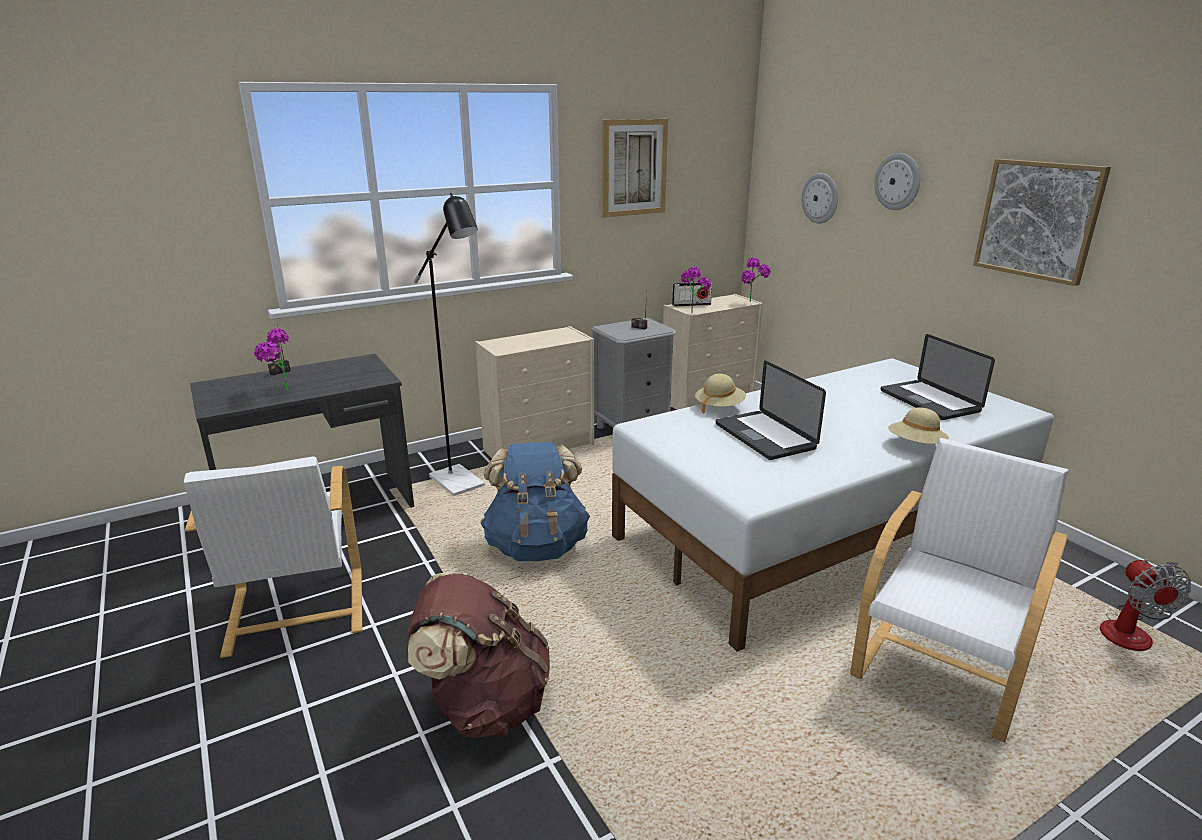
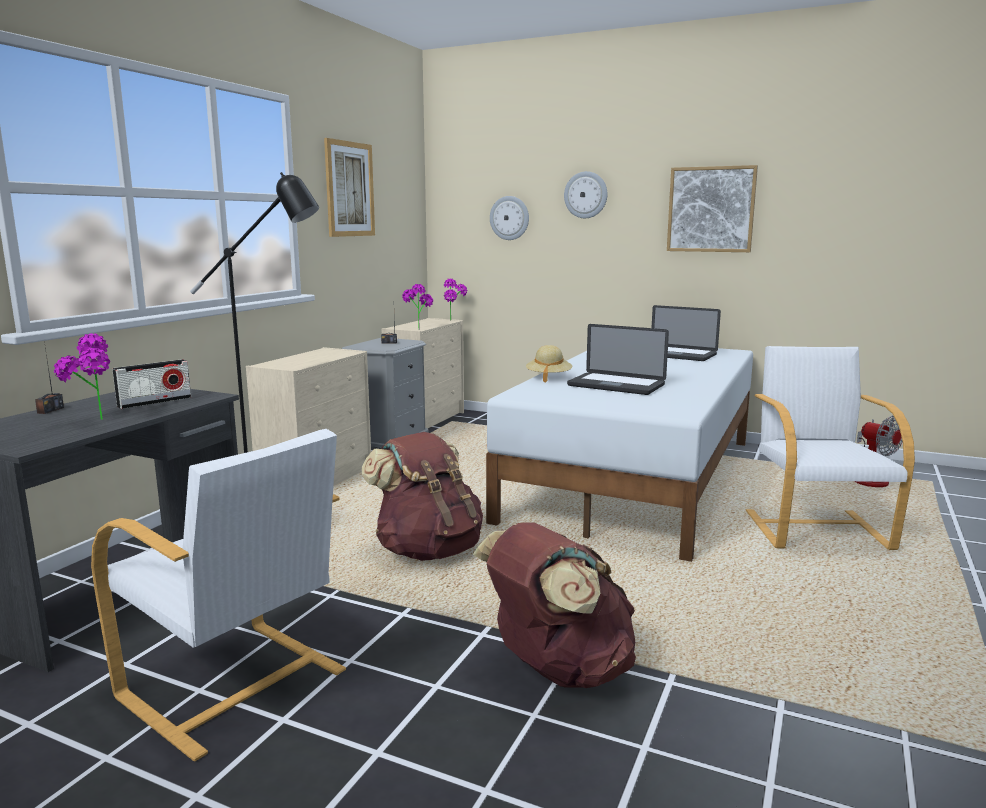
camera: 35 degrees left, 10 degrees down
(537, 546) = (428, 550): blue backpack -> brown backpack
(691, 304) = (407, 326): radio -> radio (155, 402)
(915, 445) = (715, 373): beige hat -> none

